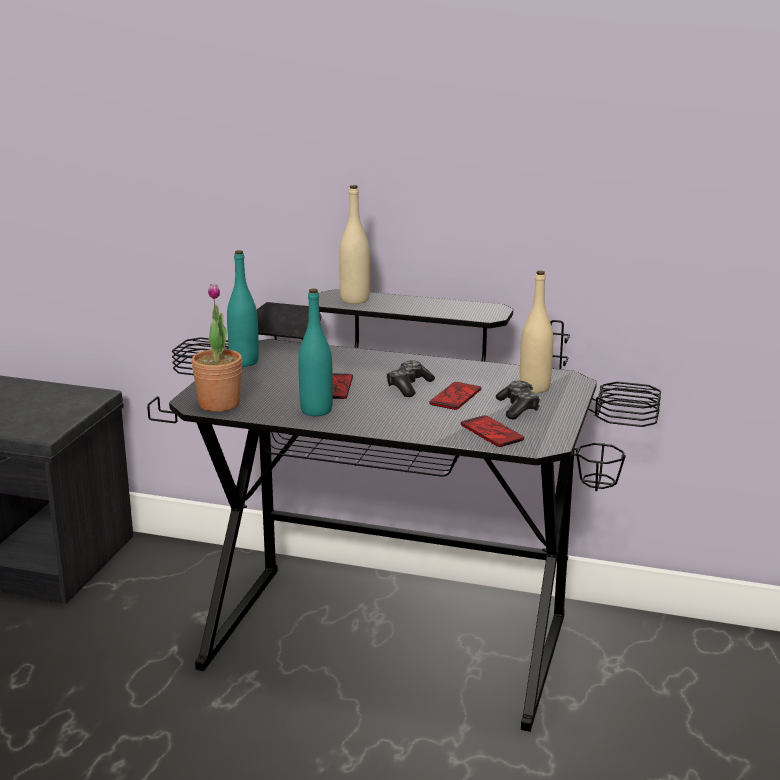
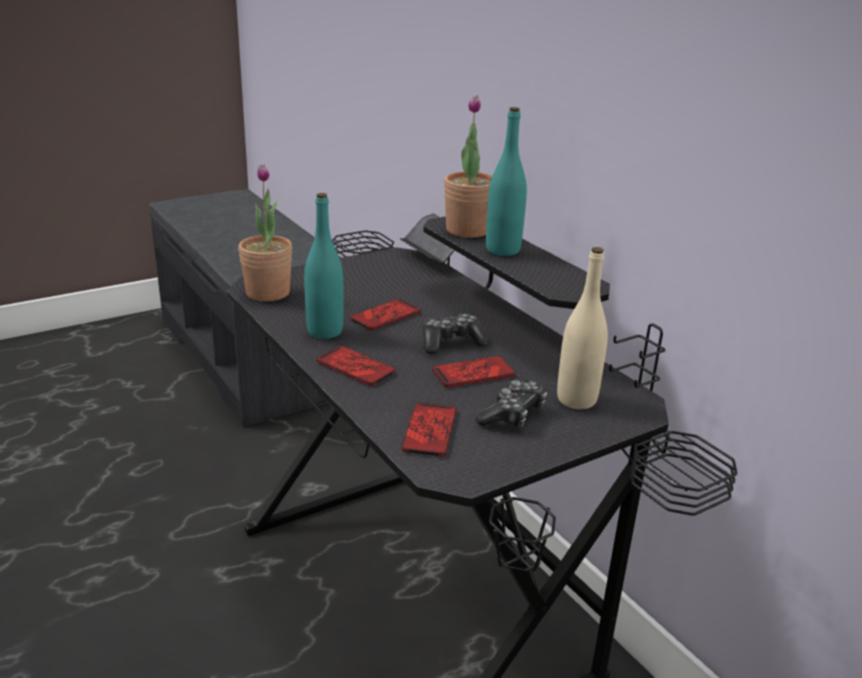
camera: 40 degrees right, 5 degrees up
(244, 362) = (364, 264): turquoise bottle -> turquoise bottle (502, 250)
(355, 300) = (467, 230): beige bottle -> potted plant
(381, 421) = (355, 367): none -> phone

